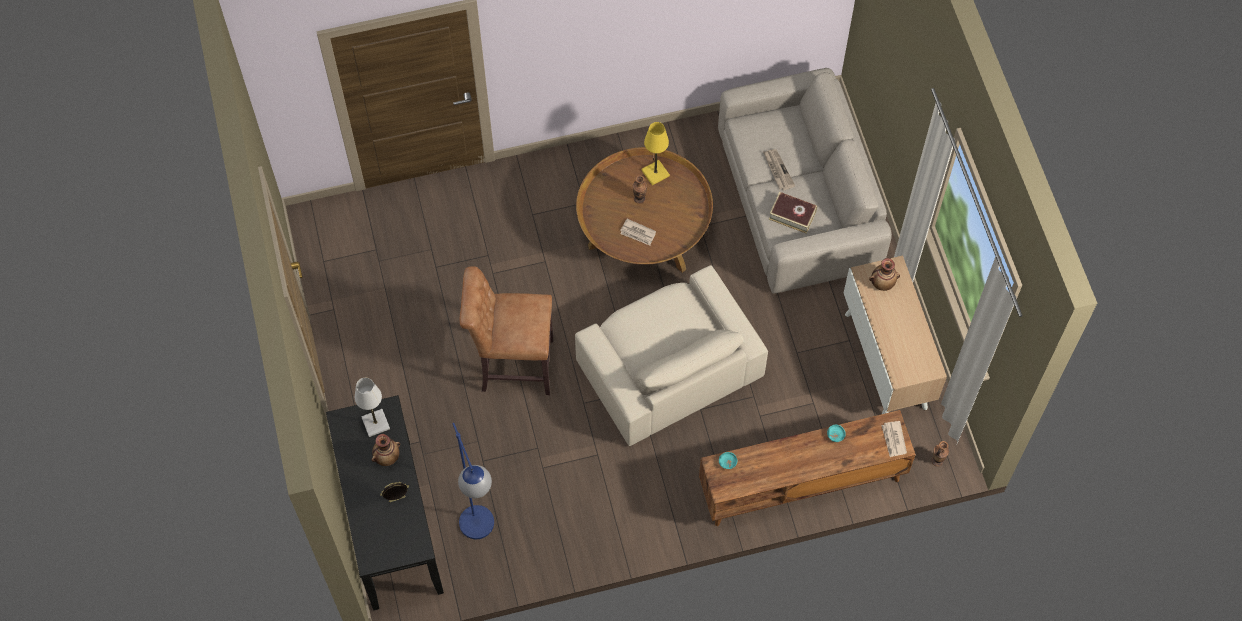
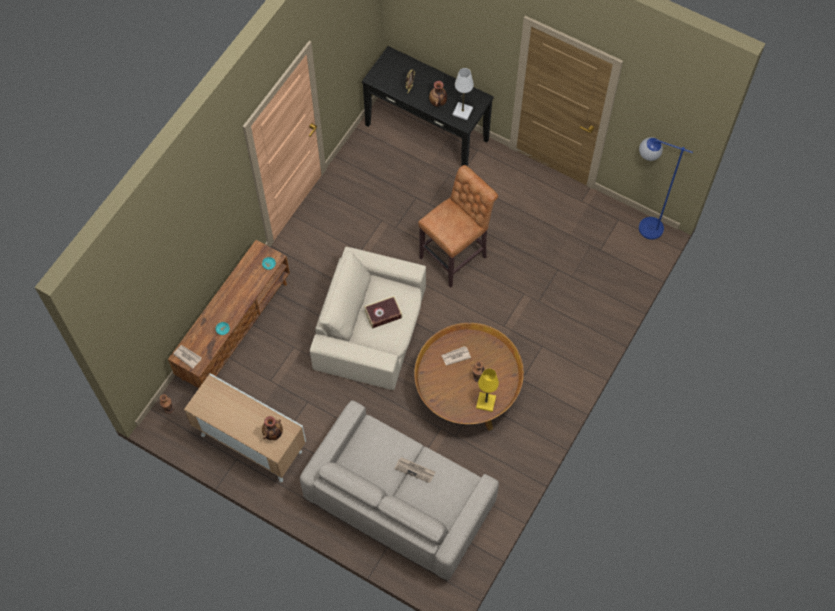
camera: 135 degrees right, 0 degrees up
(481, 534) = (377, 164): blue floor lamp -> blue floor lamp (642, 225)
(792, 215) = (377, 448): book -> book (383, 314)

